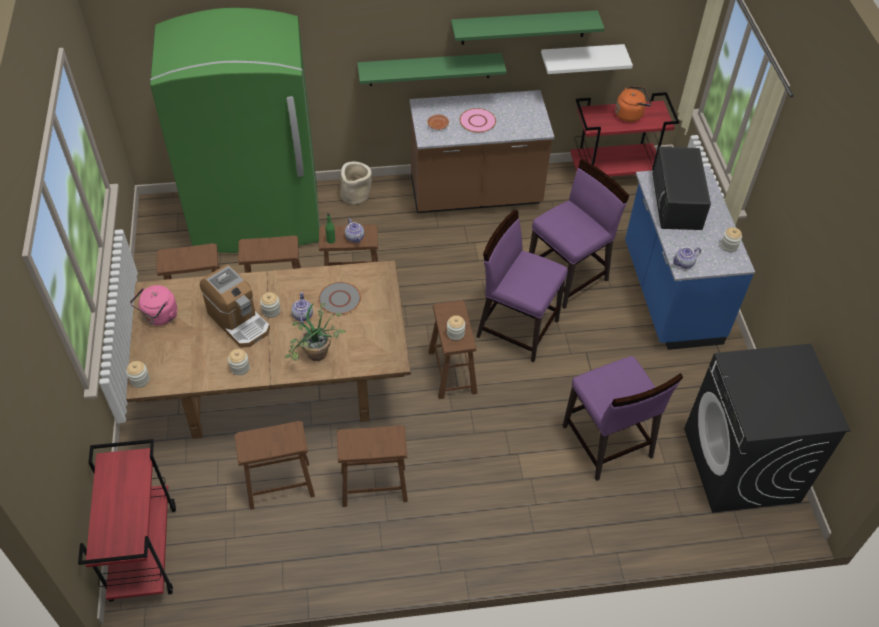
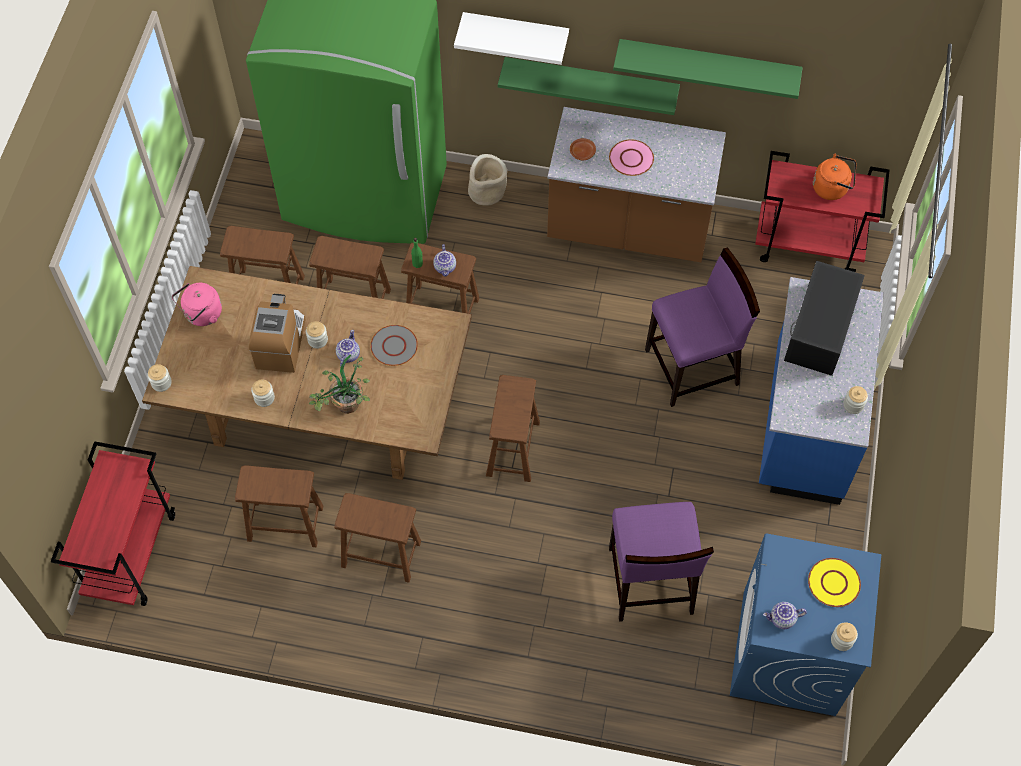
camera: 20 degrees right, 10 degrees up
(239, 321) = (280, 343): coffee machine -> coffee machine turned 150 degrees counterclockwise
(455, 333) = (510, 417): jar -> jar (842, 640)
(517, 328) = (607, 415): purple chair -> none
(581, 58) = (780, 110): white shelf -> white shelf (515, 32)
(684, 263) = (789, 413): teapot -> teapot (782, 619)
(741, 465) = (789, 654): black washing machine -> blue washing machine
(787, 375) = (833, 583): none -> yellow plate

